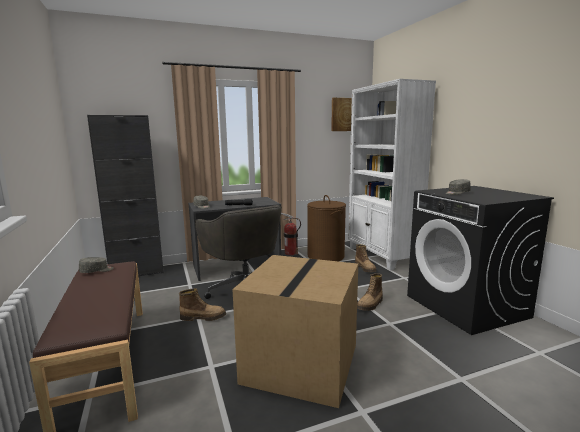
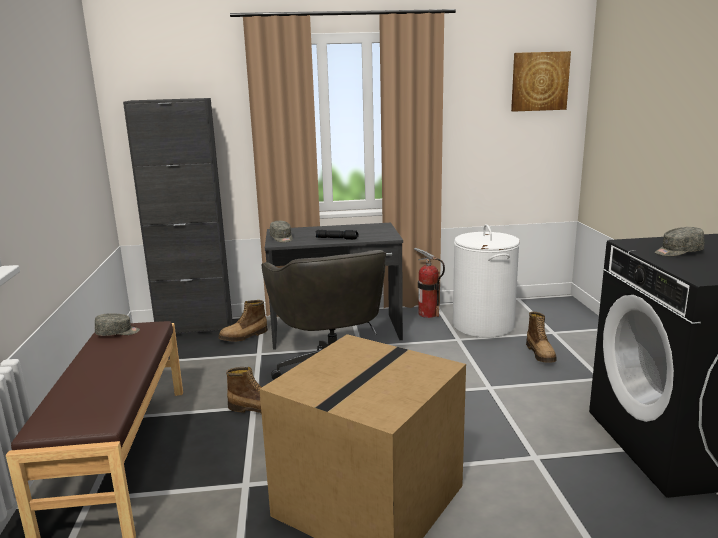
camera: 15 degrees right, 5 degrees up
(326, 256) = (483, 325): brown laundry basket -> white laundry basket
(370, 305) = (518, 421): boot -> boot (244, 336)
(382, 256) = (582, 333): white bookcase -> none

